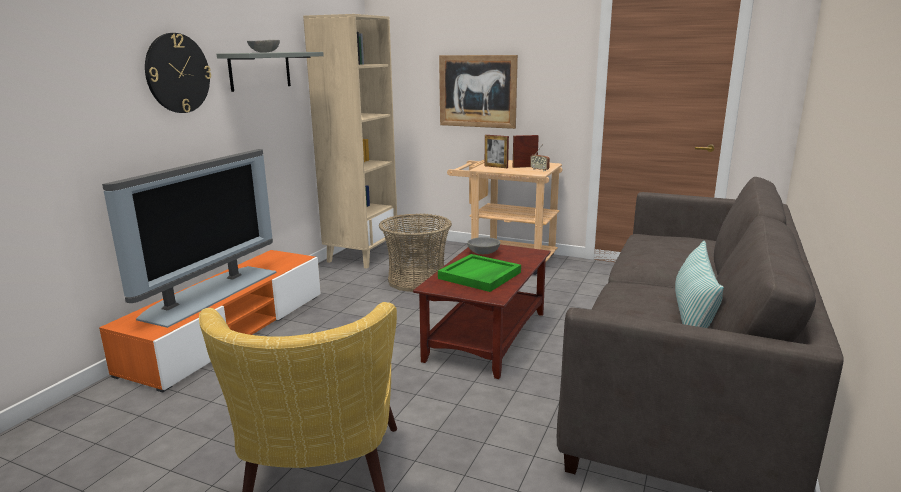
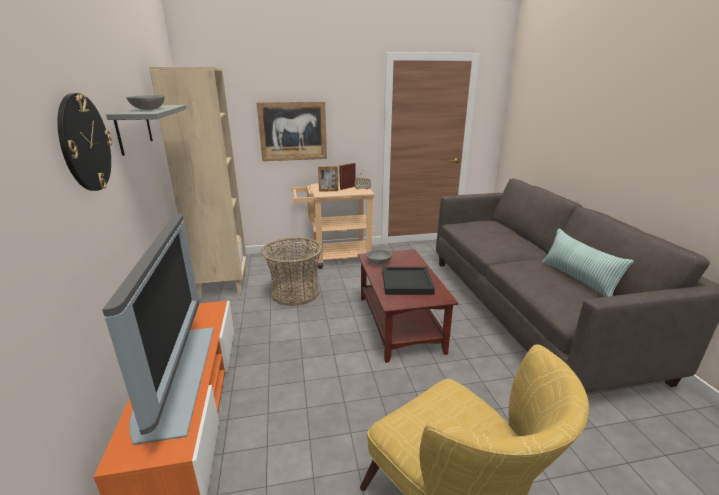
camera: 35 degrees left, 5 degrees up
(480, 276) = (407, 283): green tray -> black tray

